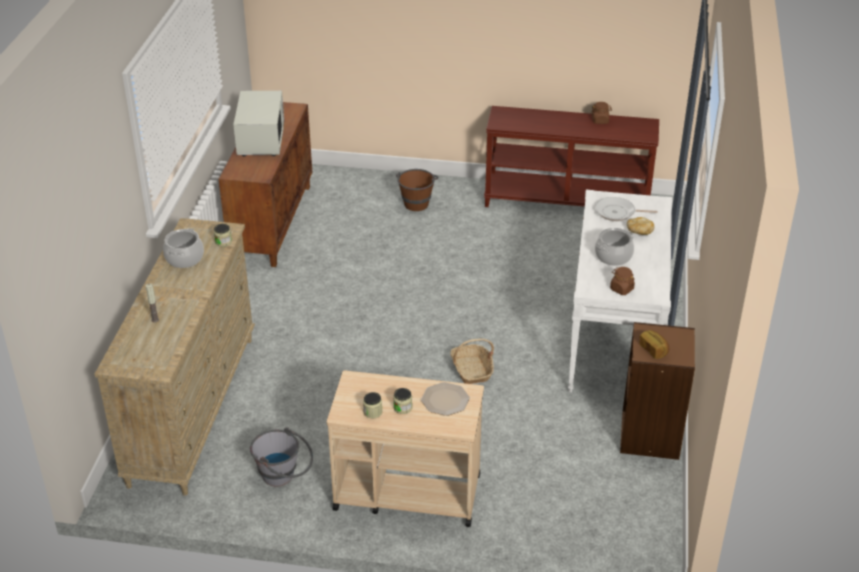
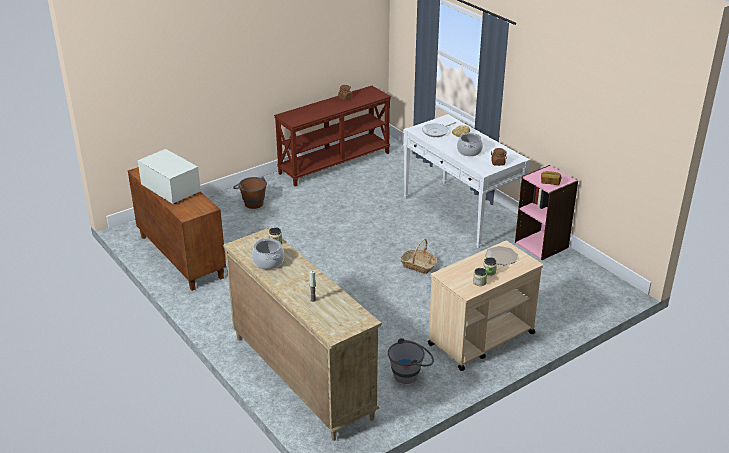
camera: 45 degrees left, 5 degrees down
(651, 435) = (542, 245): brown bookcase -> pink bookcase

